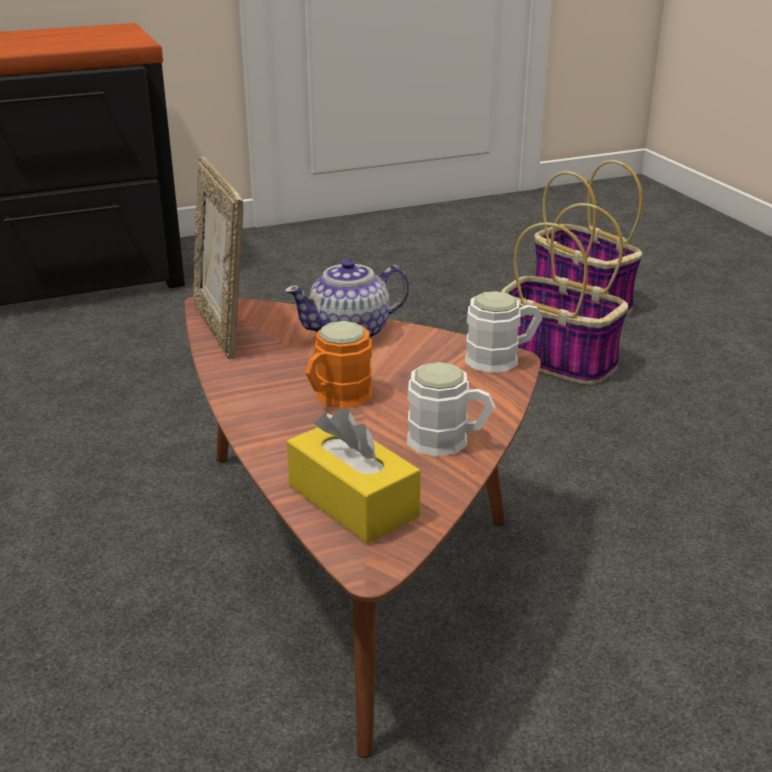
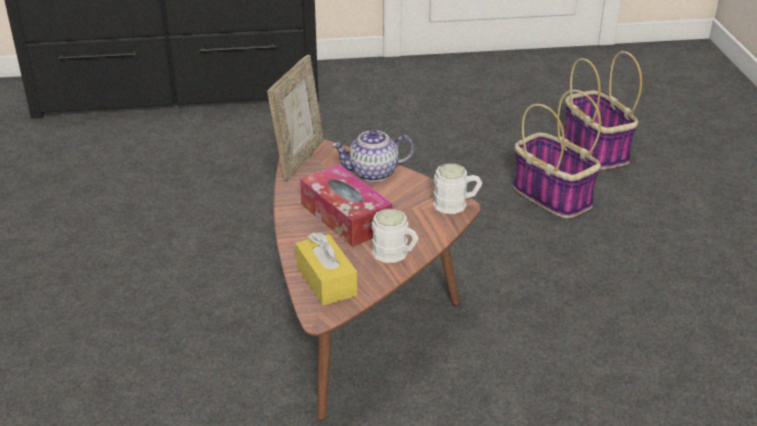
camera: 15 degrees right, 5 degrees up
(222, 328) = (299, 159): picture frame -> picture frame turned 150 degrees counterclockwise
(336, 398) = (345, 217): orange mug -> tissue box

